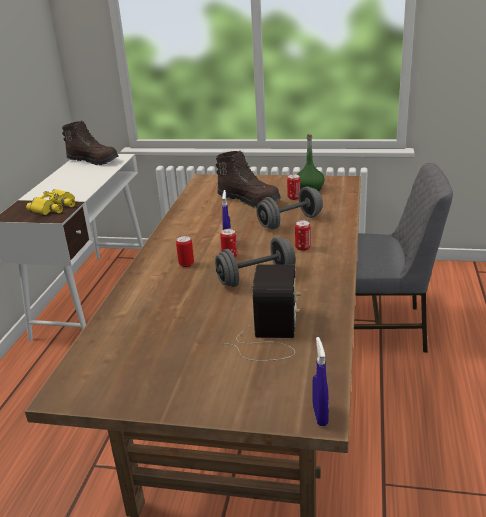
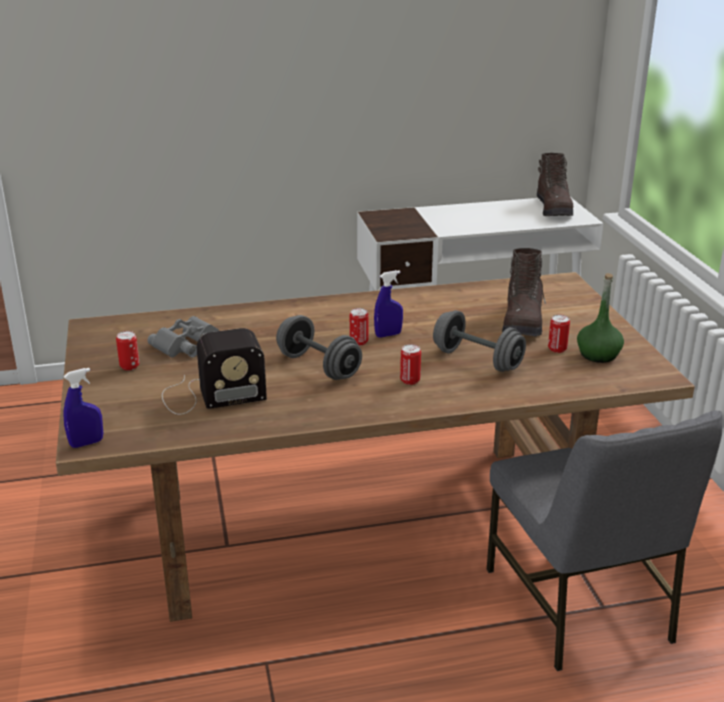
camera: 65 degrees right, 0 degrees up
(55, 207) = (410, 227): yellow binoculars -> none
(164, 335) = (188, 345): none -> grey binoculars
(186, 264) = (327, 323): can -> can (129, 366)

